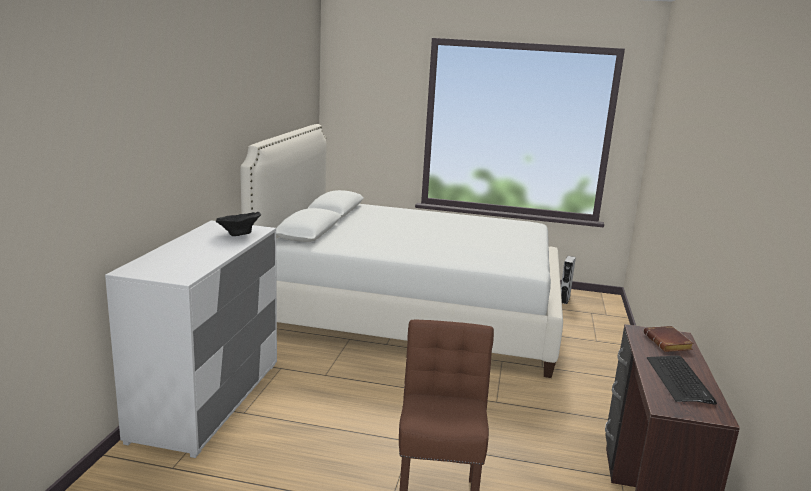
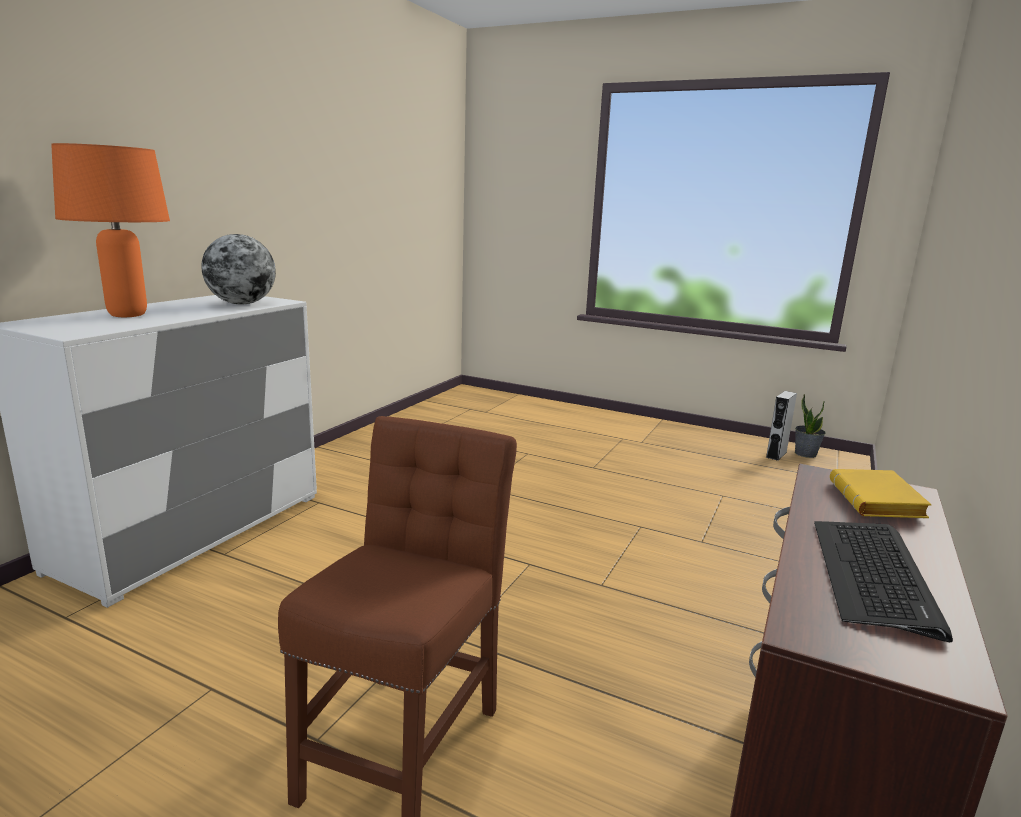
camera: 15 degrees right, 0 degrees up
(184, 255) = (128, 315): none -> orange table lamp
(239, 235) = (242, 304): black bowl -> globe
(412, 312) = (543, 452): white bed -> none
(582, 297) = (805, 453): none -> potted plant
(669, 343) = (879, 503): brown book -> yellow book

